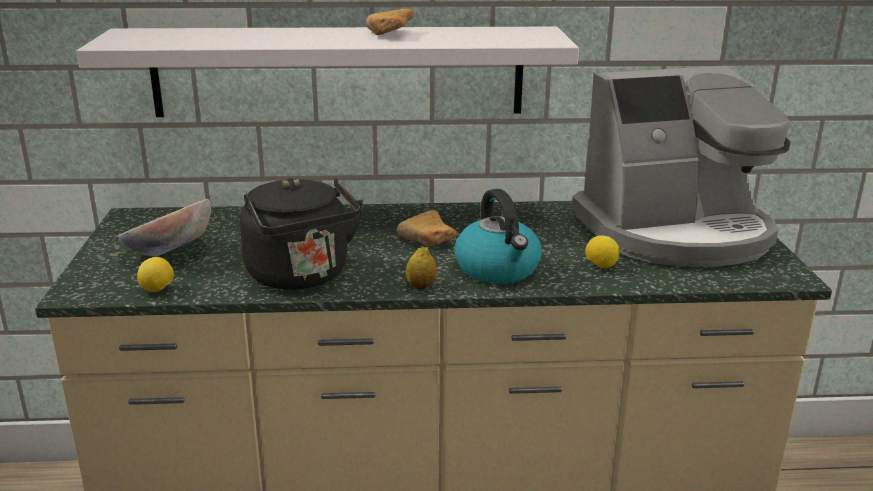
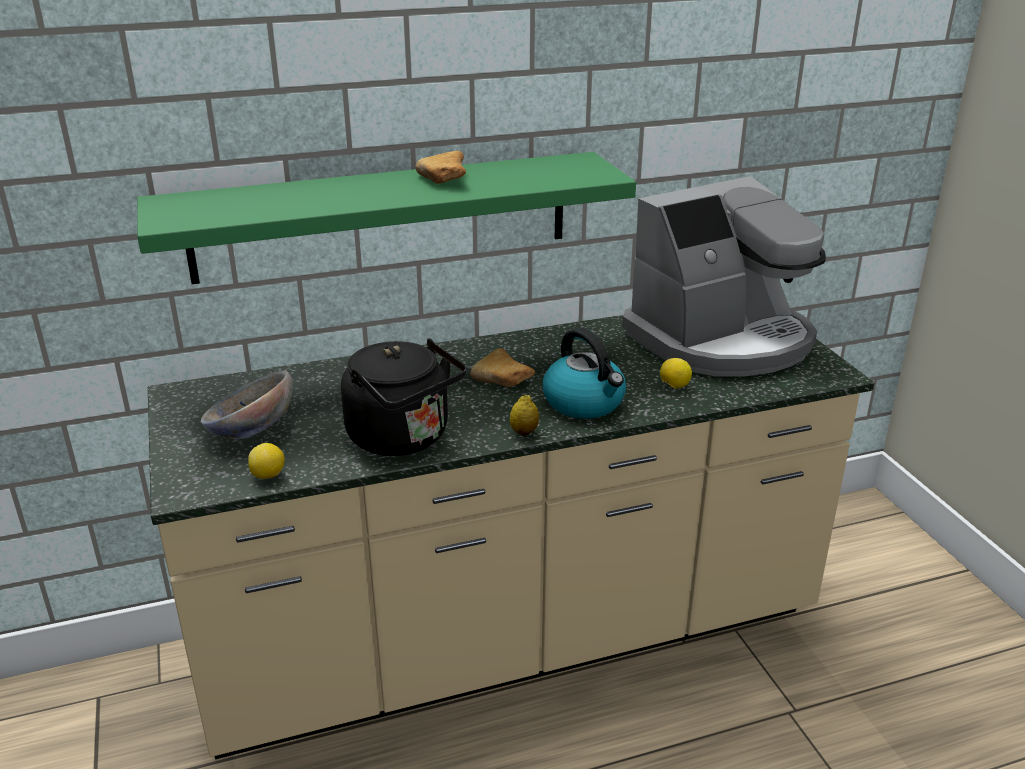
camera: 15 degrees left, 5 degrees up
(339, 71) = (383, 216): white shelf -> green shelf

